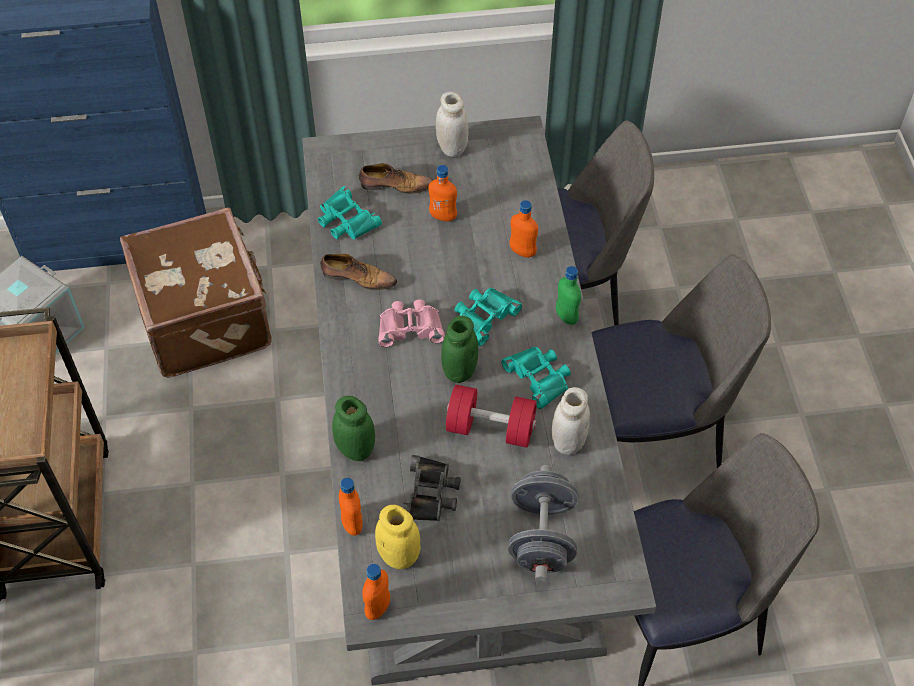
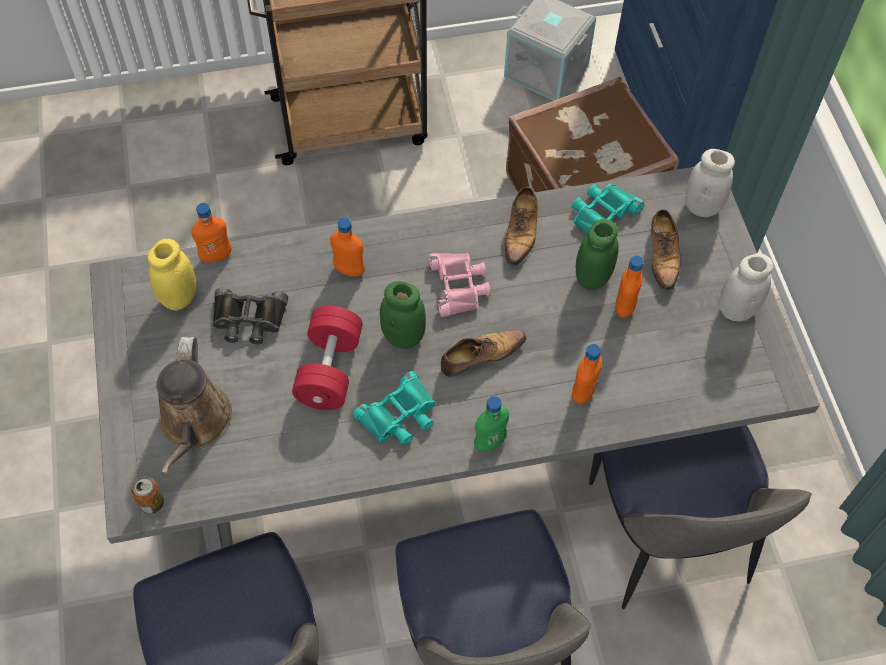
camera: 85 degrees right, 5 degrees up
(355, 449) = (301, 251): green jar -> green jar (592, 277)
(378, 607) = (125, 284): orange bottle -> orange bottle (349, 270)
(483, 317) = (480, 356): turquoise binoculars -> shoe
(541, 537) = (194, 423): grey dumbbell -> brown watering can
(568, 442) = (313, 447): white jar -> white jar (702, 207)
(622, 570) = (152, 503): none -> can

